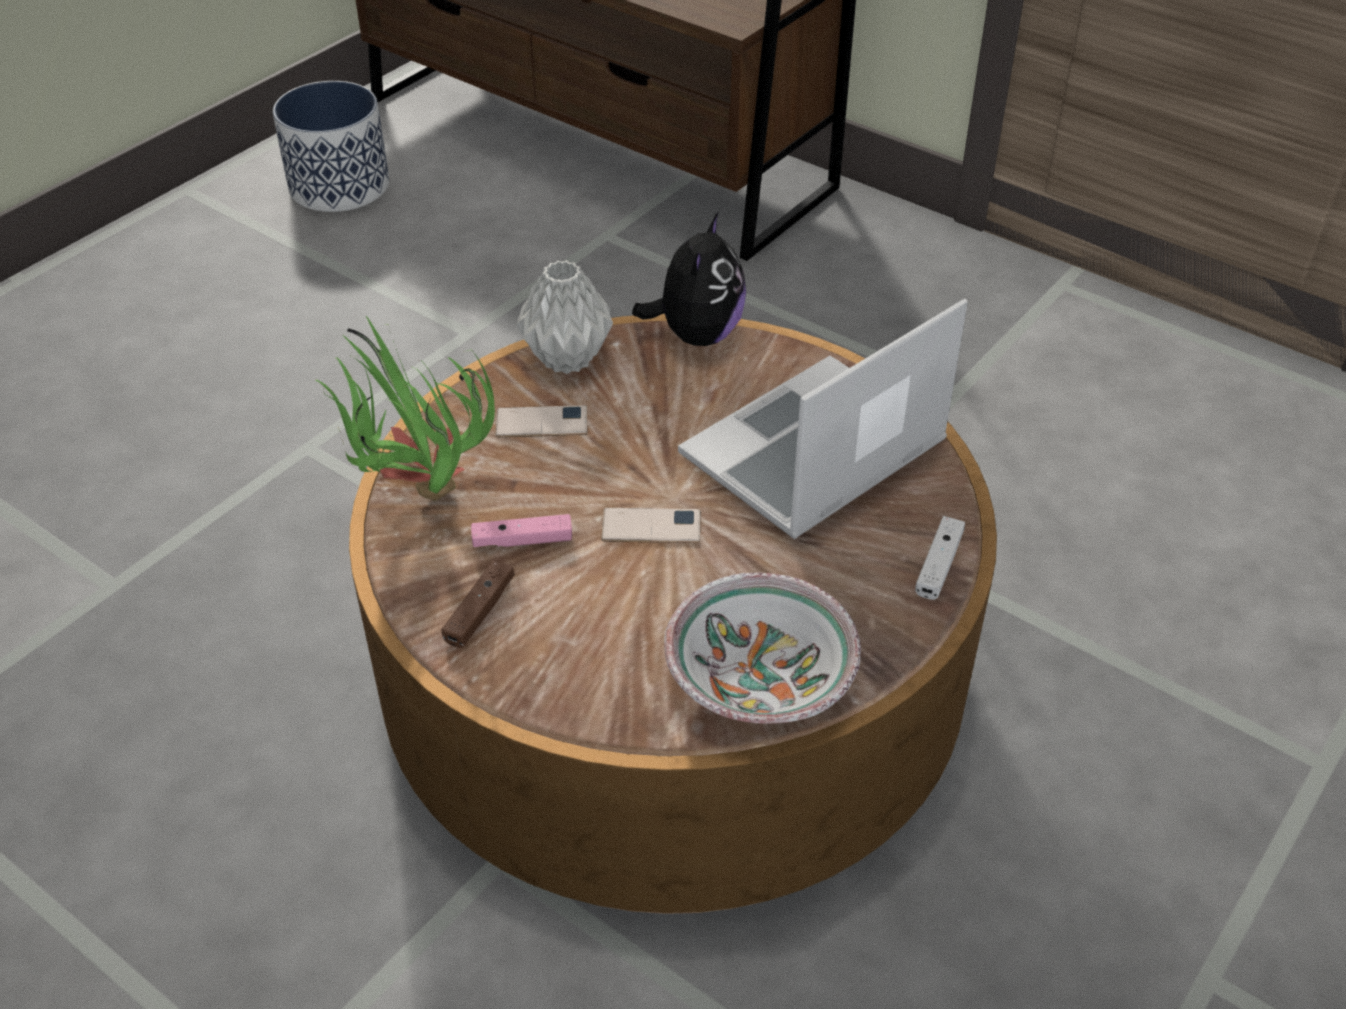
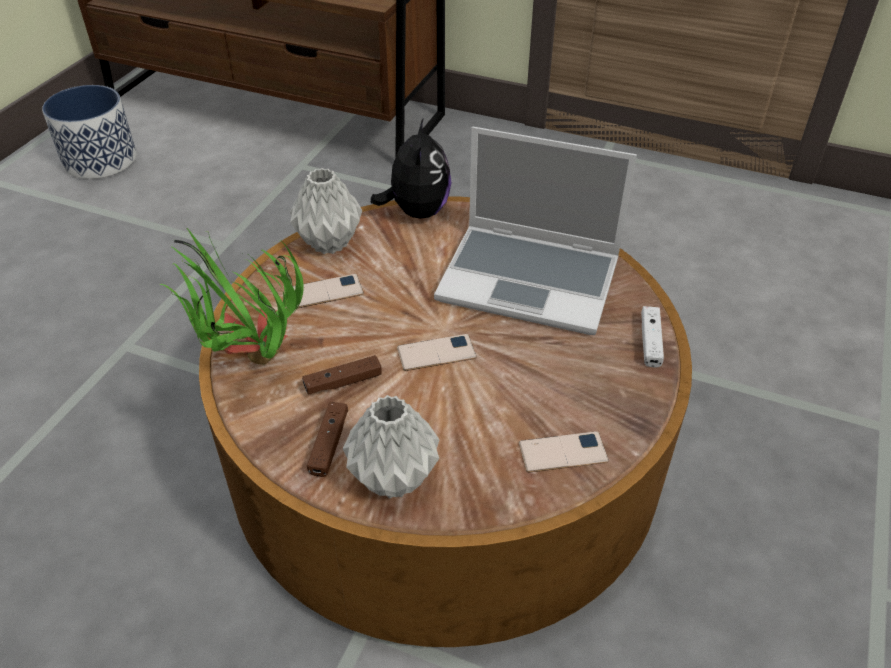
camera: 15 degrees left, 0 degrees up
(522, 540) = (343, 382): pink game controller -> brown game controller
(541, 666) = (392, 477): none -> grey vase
(762, 680) = (563, 452): bowl -> phone
(813, 454) = (531, 280): laptop -> laptop turned 105 degrees counterclockwise

